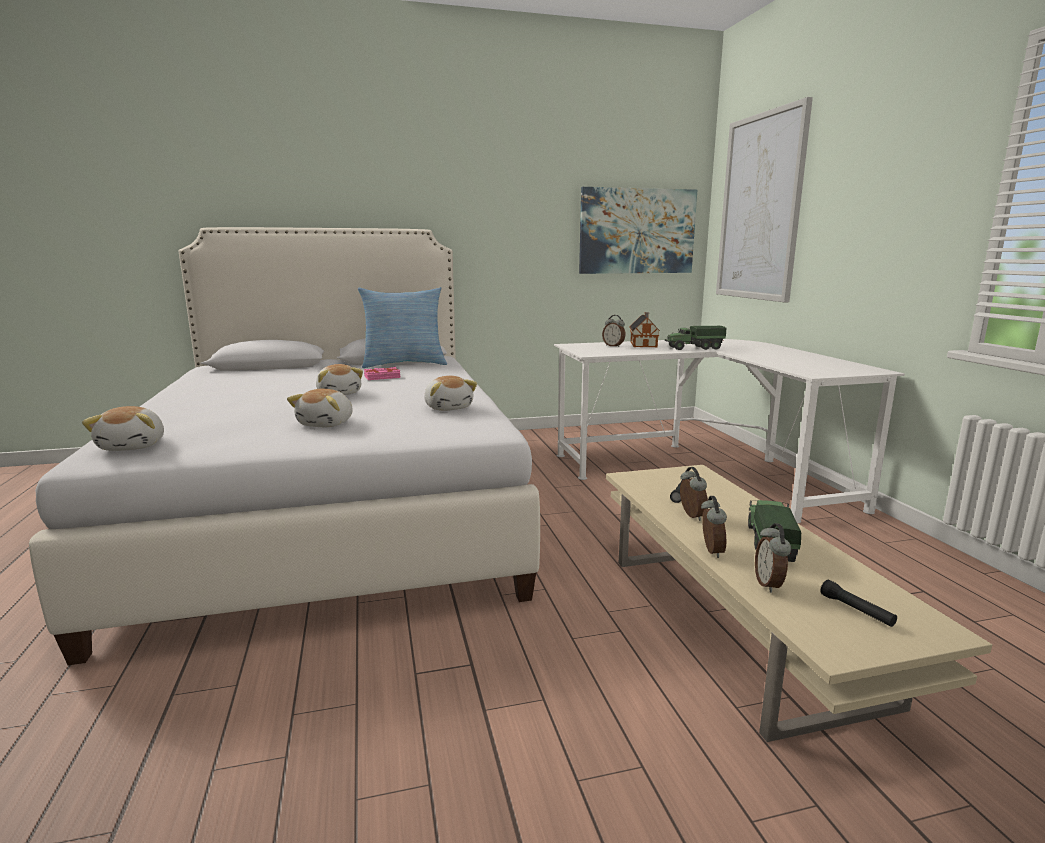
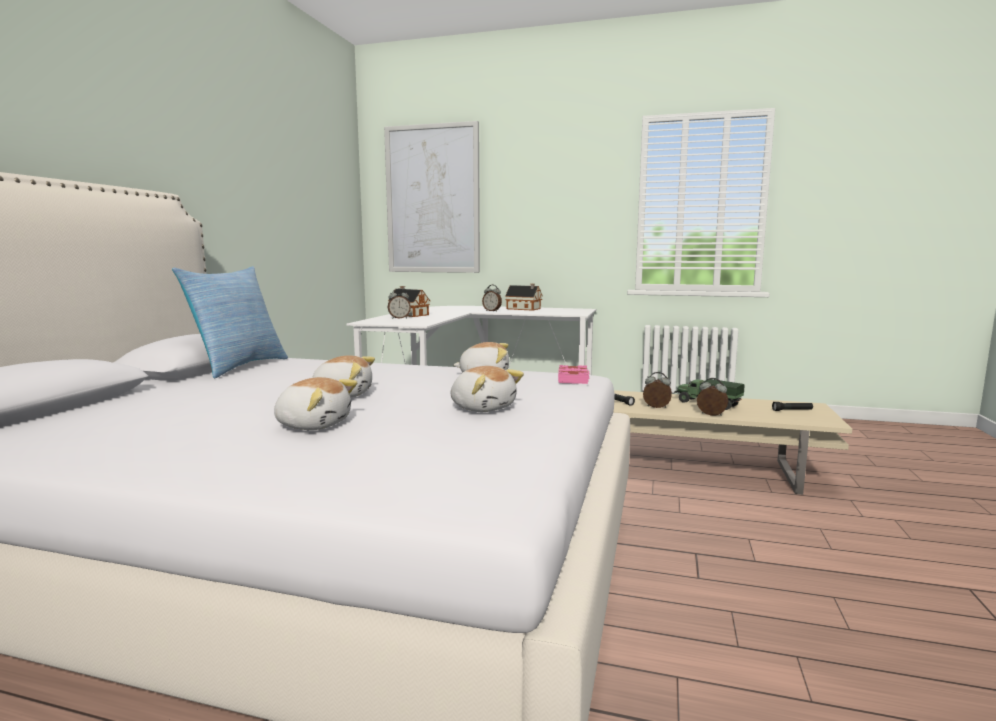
camera: 60 degrees left, 5 degrees down
(134, 446) = (461, 482): plush toy -> plush toy (314, 424)
(382, 377) = (292, 378): pink book -> pink book (573, 379)
(637, 231) = (325, 213): picture -> none
(693, 348) = (451, 312): toy truck -> none
(769, 584) = (759, 415): alarm clock -> alarm clock (492, 311)
(799, 357) = (524, 309): none -> toy house

